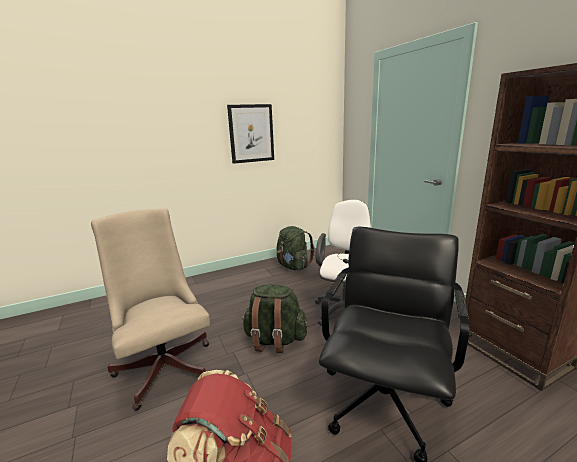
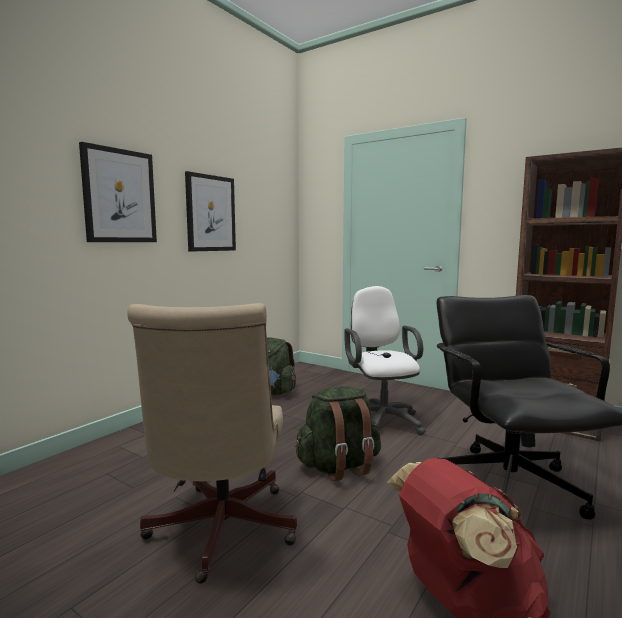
camera: 30 degrees left, 10 degrees down
(165, 364) = (219, 533): beige office chair -> beige office chair turned 120 degrees counterclockwise
(175, 130) = (119, 196): none -> picture

